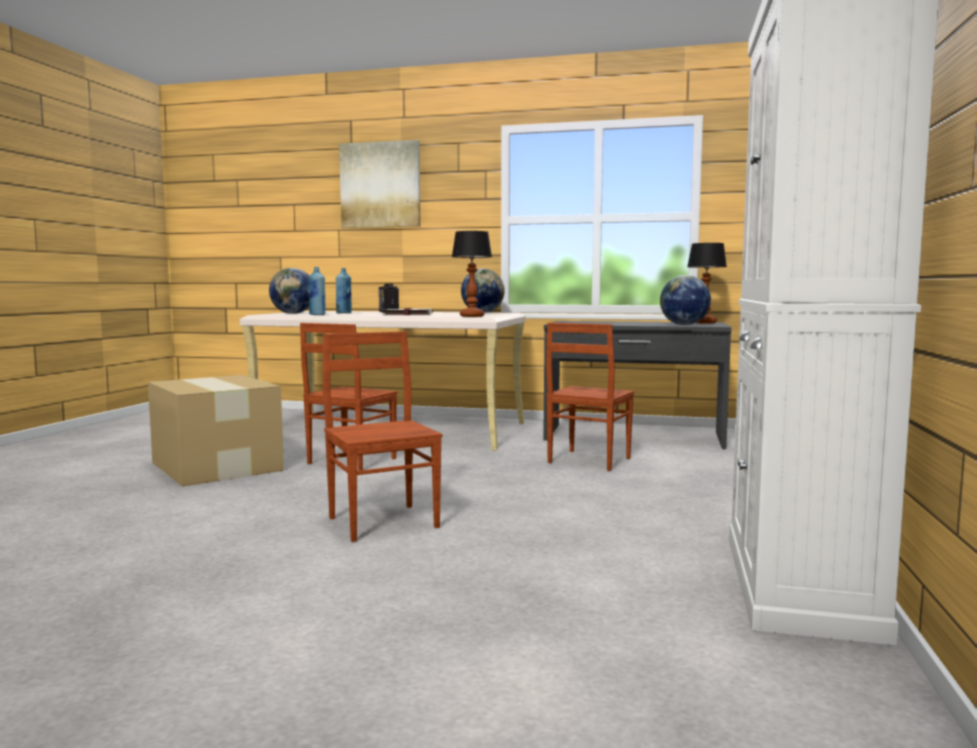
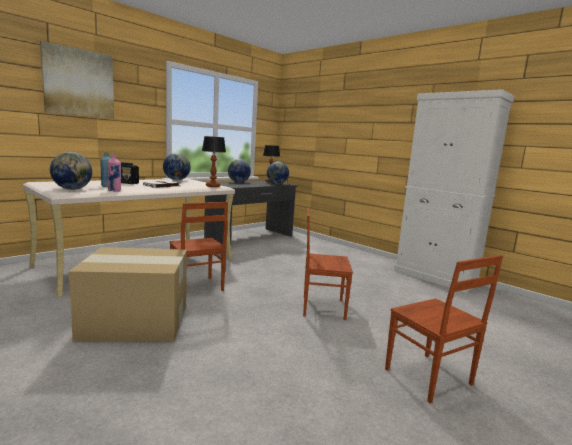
camera: 60 degrees left, 5 degrees up
(317, 315) = (114, 191): blue bottle -> pink bottle
(587, 460) = (276, 254): brown chair -> brown chair (428, 378)
(619, 321) = (238, 182): none -> globe

